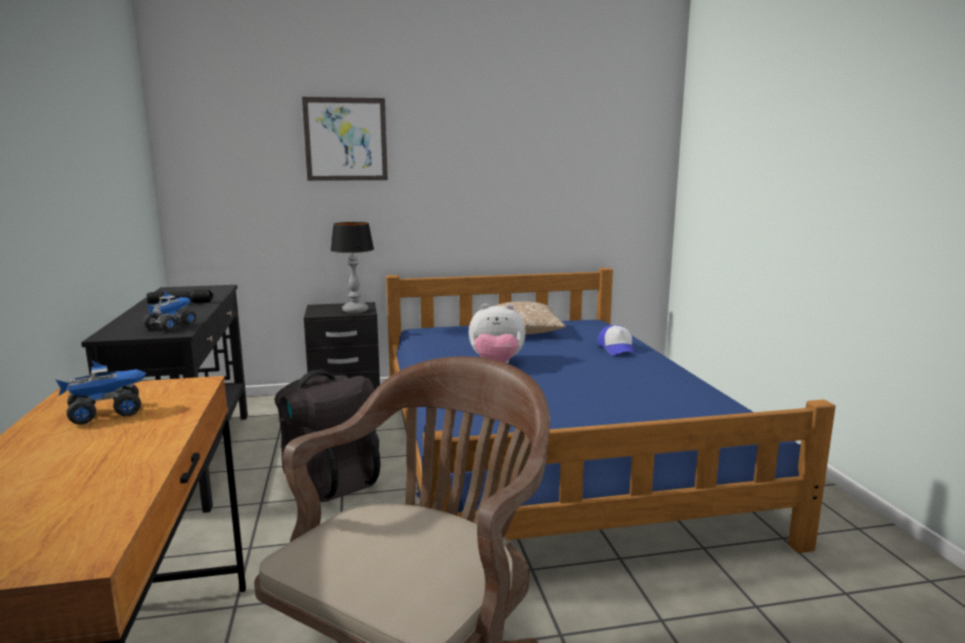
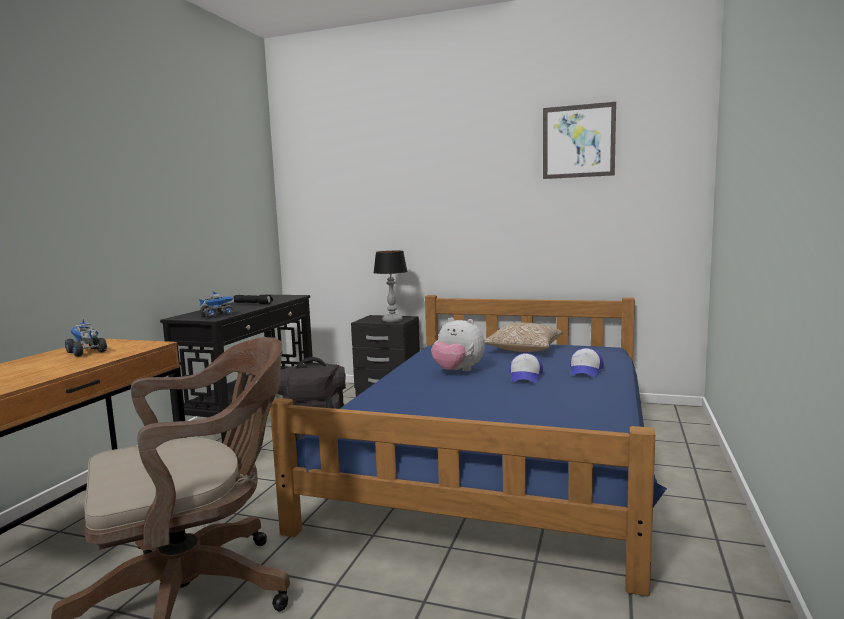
camera: 30 degrees right, 5 degrees down
(107, 413) = (86, 352): toy truck -> toy truck turned 135 degrees counterclockwise
(346, 139) = (398, 187): picture -> picture (578, 141)
(574, 362) = (525, 377): none -> cap

